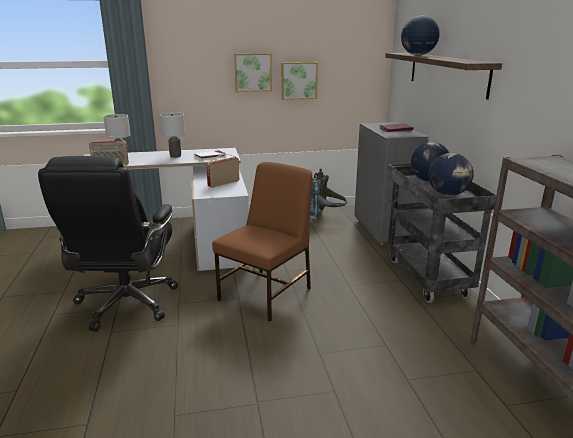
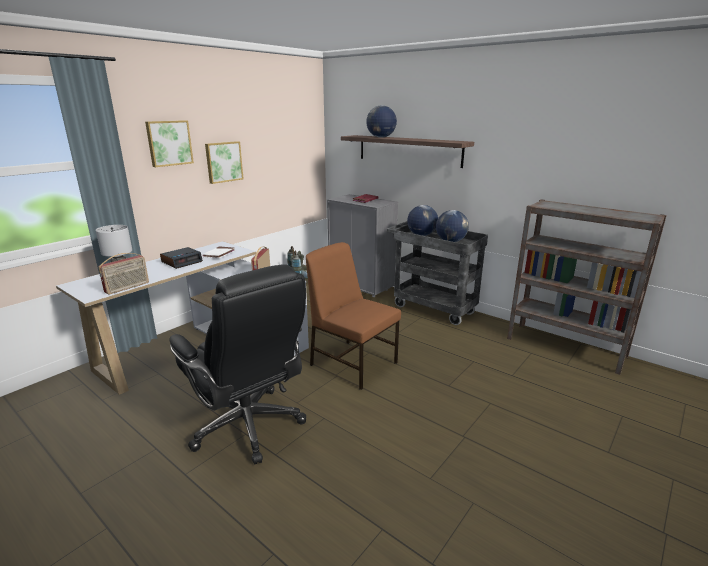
camera: 40 degrees left, 0 degrees up
(176, 156) = (182, 261): white table lamp -> alarm clock
(266, 293) = (353, 363): brown chair -> brown chair turned 45 degrees counterclockwise
(299, 80) = (262, 166): picture -> picture (169, 143)

